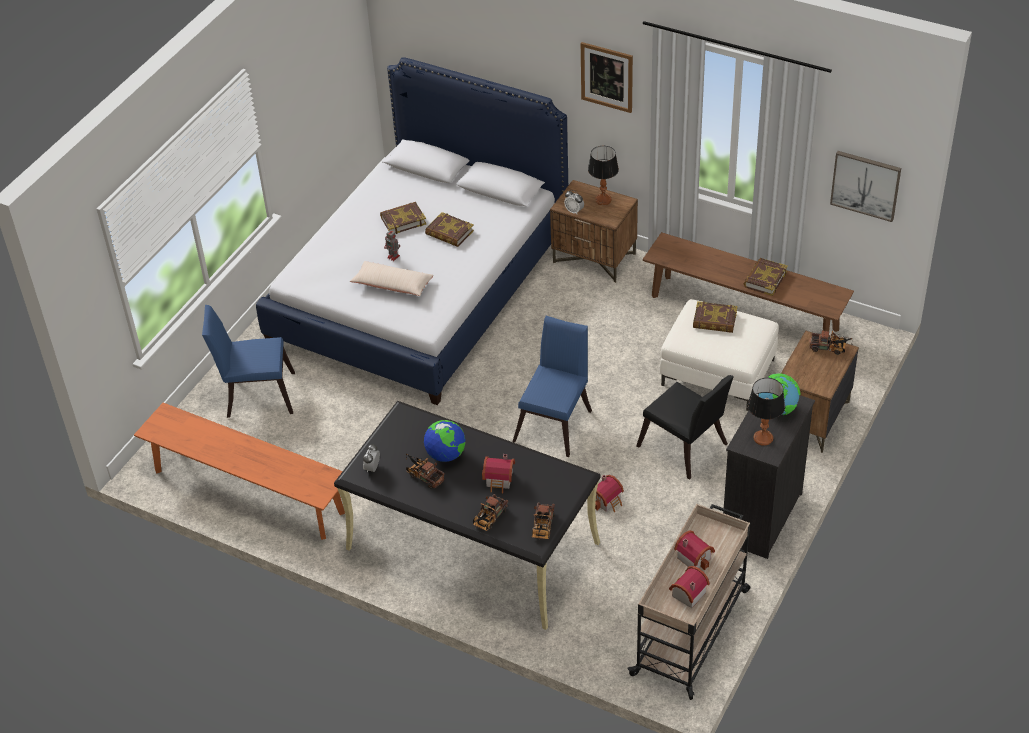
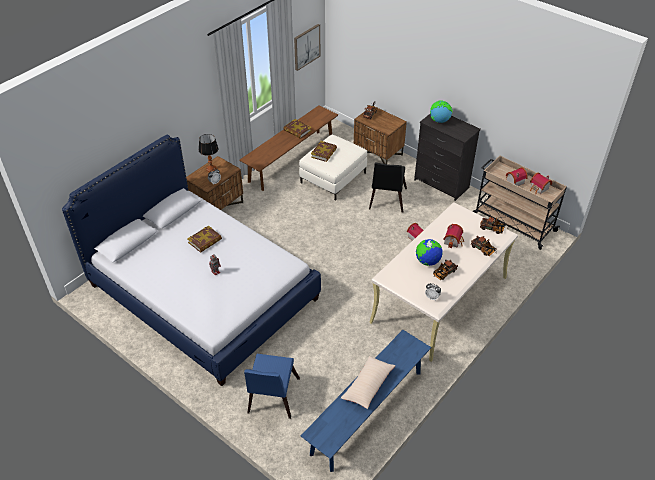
camera: 80 degrees left, 0 degrees up
(248, 491) = (367, 412): orange bench -> blue bench
(392, 285) = (244, 276): beige pillow -> beige pillow (368, 385)
(403, 220) = (180, 262): book -> none
(471, 546) = (439, 300): black desk -> beige desk
(556, 422) = (350, 247): blue chair -> none
(607, 77) = (187, 94): picture -> none
(685, 449) = (386, 200): black chair -> black chair turned 135 degrees clockwise
(763, 438) = (460, 129): table lamp -> none

